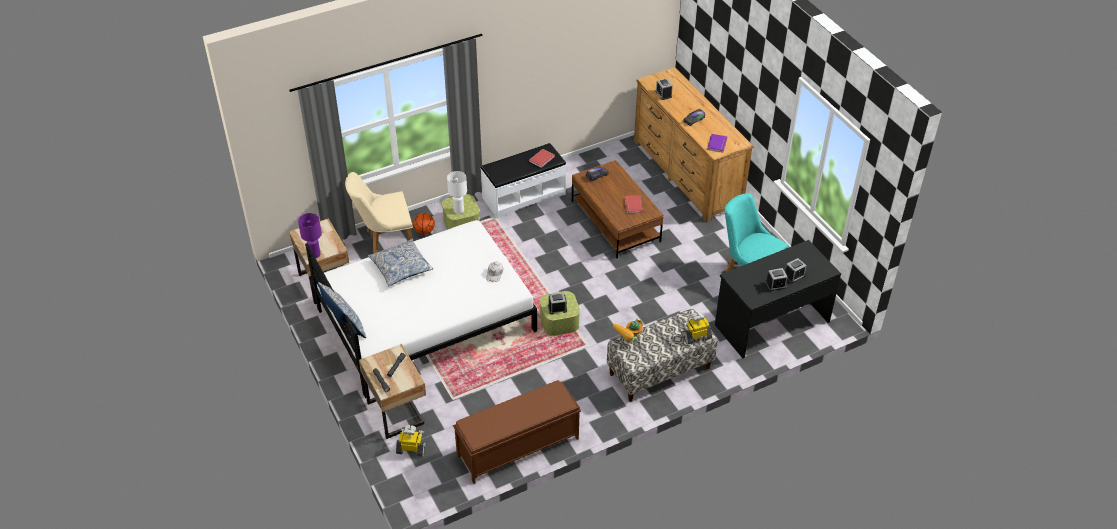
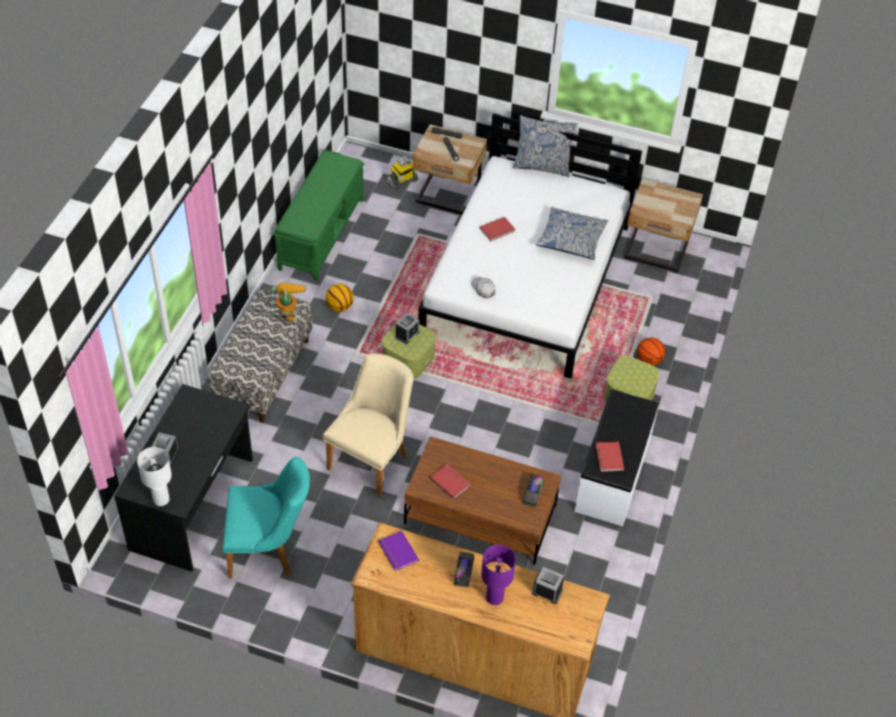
camera: 135 degrees right, 5 degrees up
(315, 255) = (648, 189): purple table lamp -> purple table lamp (494, 597)
(384, 241) = (668, 324): beige chair -> beige chair (373, 458)
(436, 302) = (498, 230): none -> red book
(459, 210) = (628, 370): white table lamp -> white table lamp (160, 499)
(517, 447) = (321, 233): brown bench -> green bench
(565, 382) = (339, 307): none -> basketball
(696, 336) = (230, 360): toy robot -> none
(775, 285) = (178, 430): alarm clock -> none

